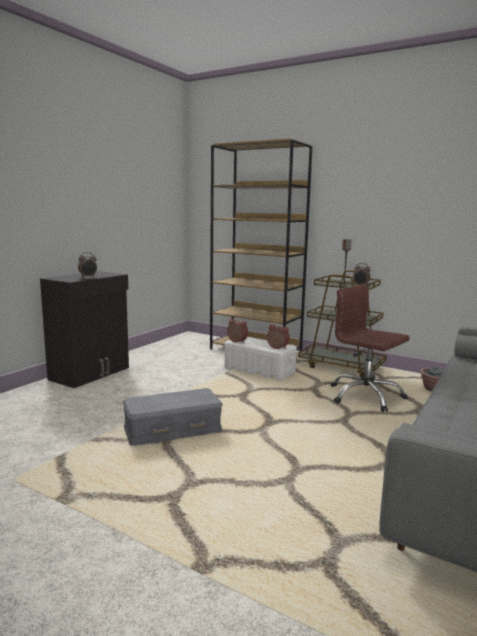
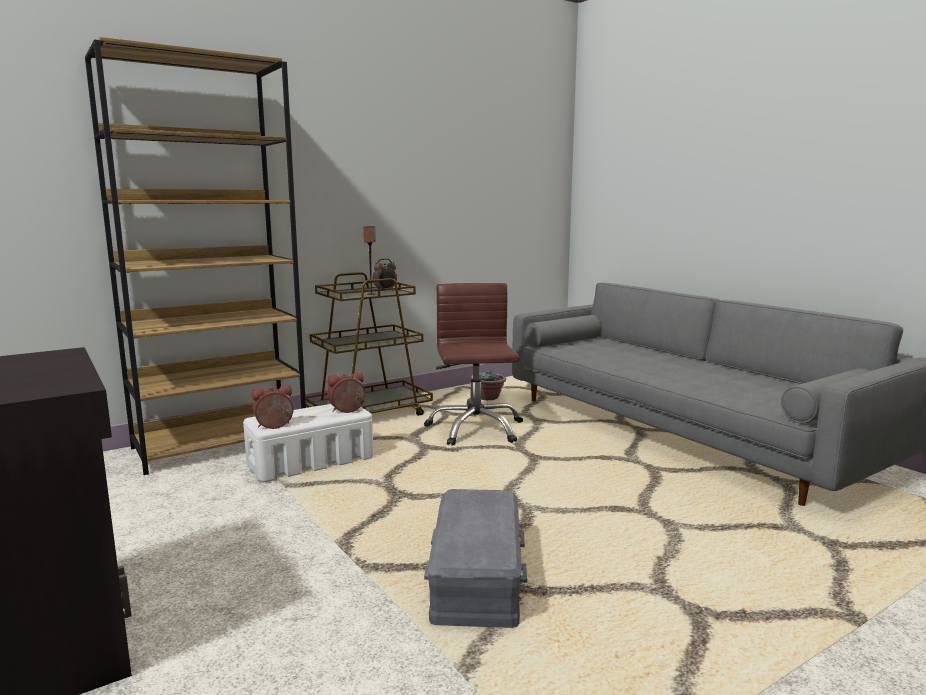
camera: 65 degrees left, 0 degrees up
(88, 277) = (49, 372): alarm clock -> none
(365, 396) = (475, 429): brown office chair -> brown office chair turned 105 degrees clockwise

